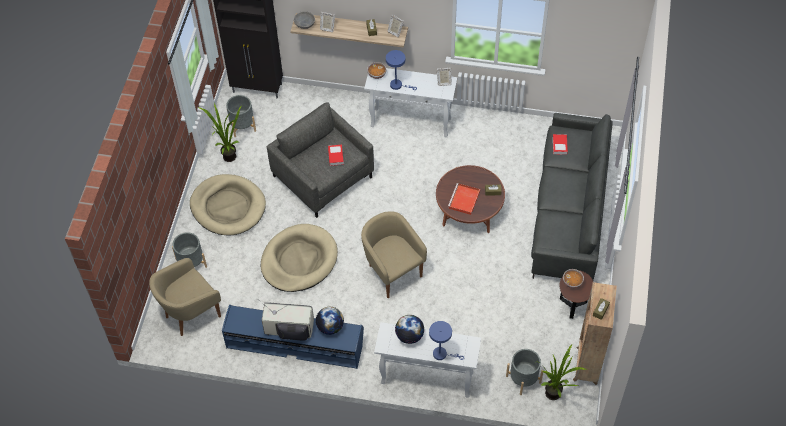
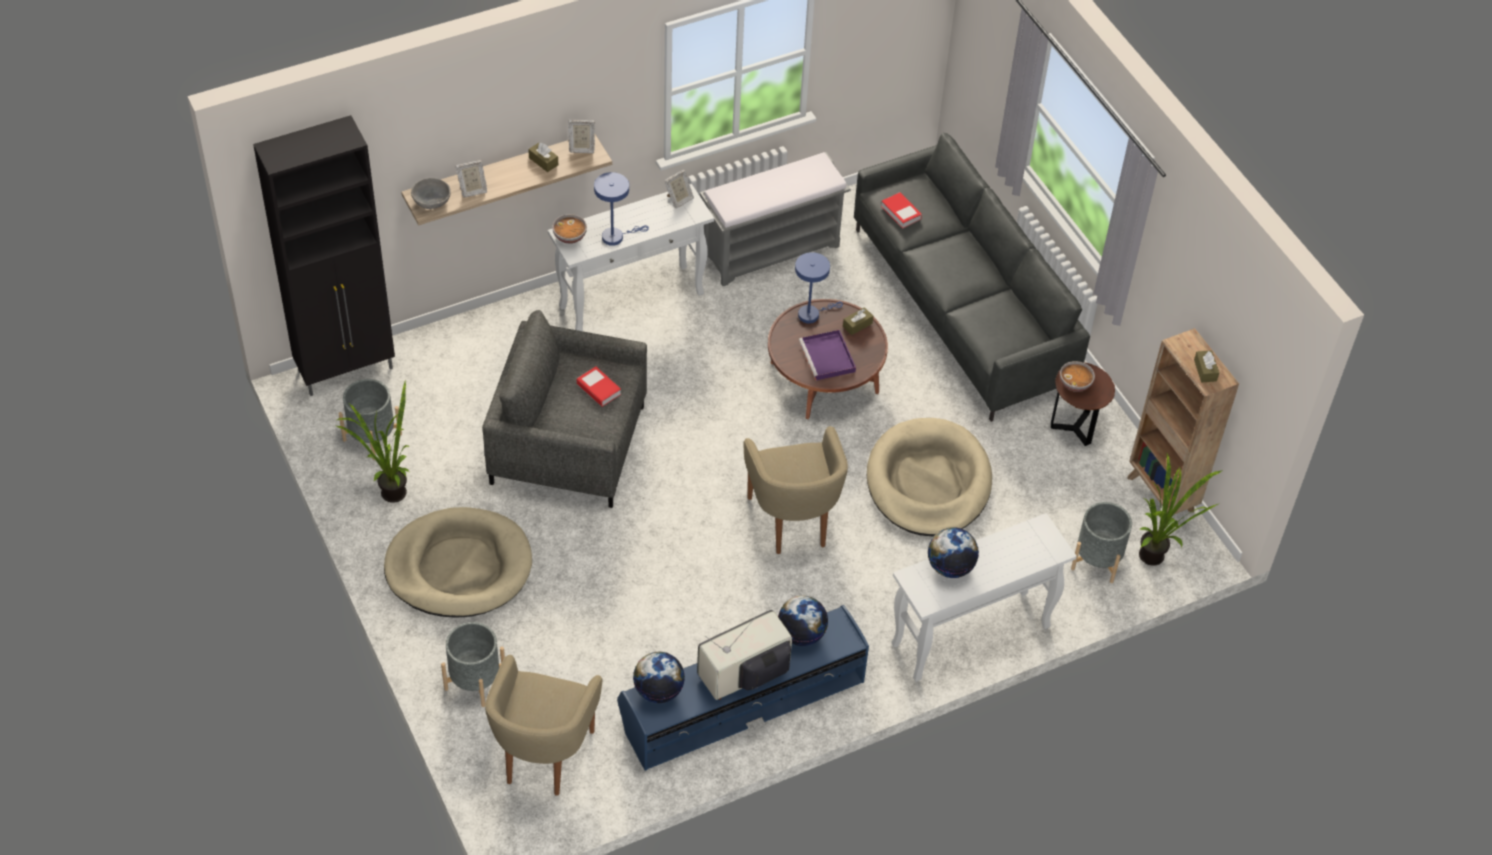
camera: 40 degrees left, 5 degrees down
(245, 314) = (658, 690): none -> globe
(299, 260) = (641, 582): beige dog bed -> beige dog bed (928, 482)
(392, 272) = (792, 521): beige armchair -> beige armchair turned 120 degrees counterclockwise
(442, 354) = (1016, 565): blue table lamp -> blue table lamp (812, 314)
(464, 200) = (828, 358): red tray -> purple tray
(500, 132) = (771, 249): none -> grey bench

